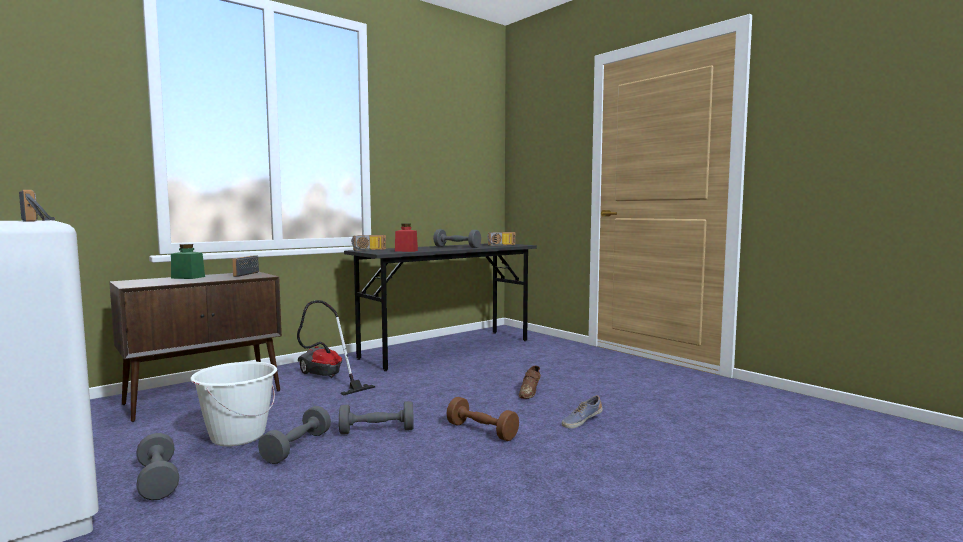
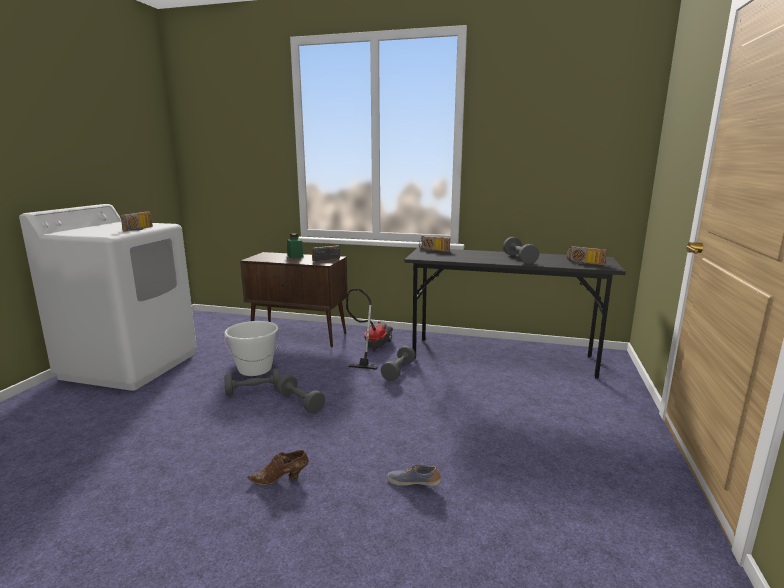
camera: 55 degrees right, 10 degrees up
(158, 480) = (189, 378): grey dumbbell -> grey dumbbell (398, 371)
(406, 251) = (448, 257): red jar -> none
(482, 431) = (339, 441): brown dumbbell -> none
(530, 393) = (451, 432): brown shoe -> brown shoe (281, 479)

